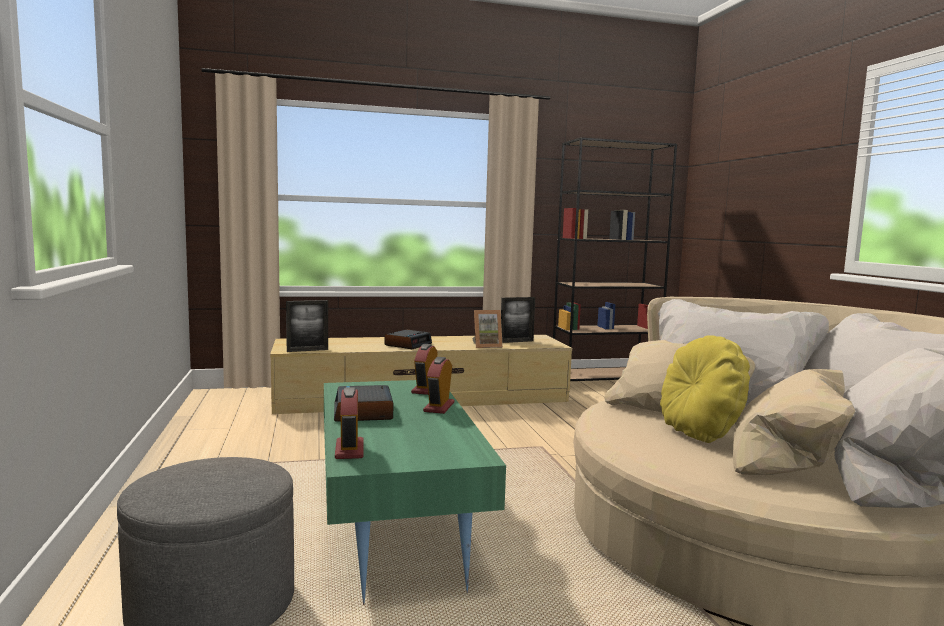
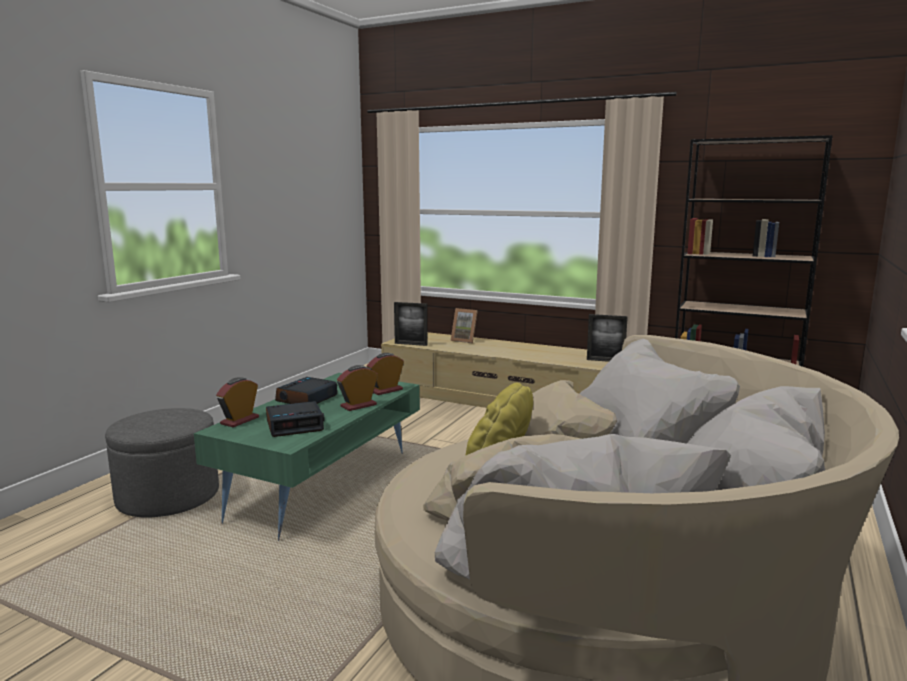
camera: 40 degrees right, 5 degrees up
(408, 344) = (497, 349): alarm clock -> alarm clock (295, 425)
(486, 346) = (563, 361): picture frame -> picture frame (465, 340)

